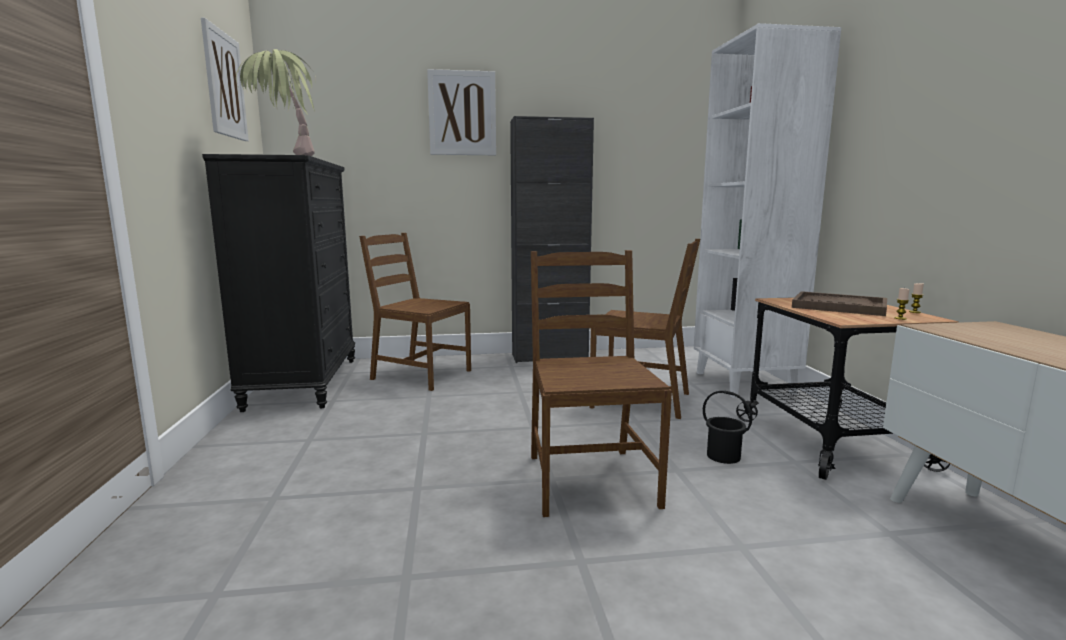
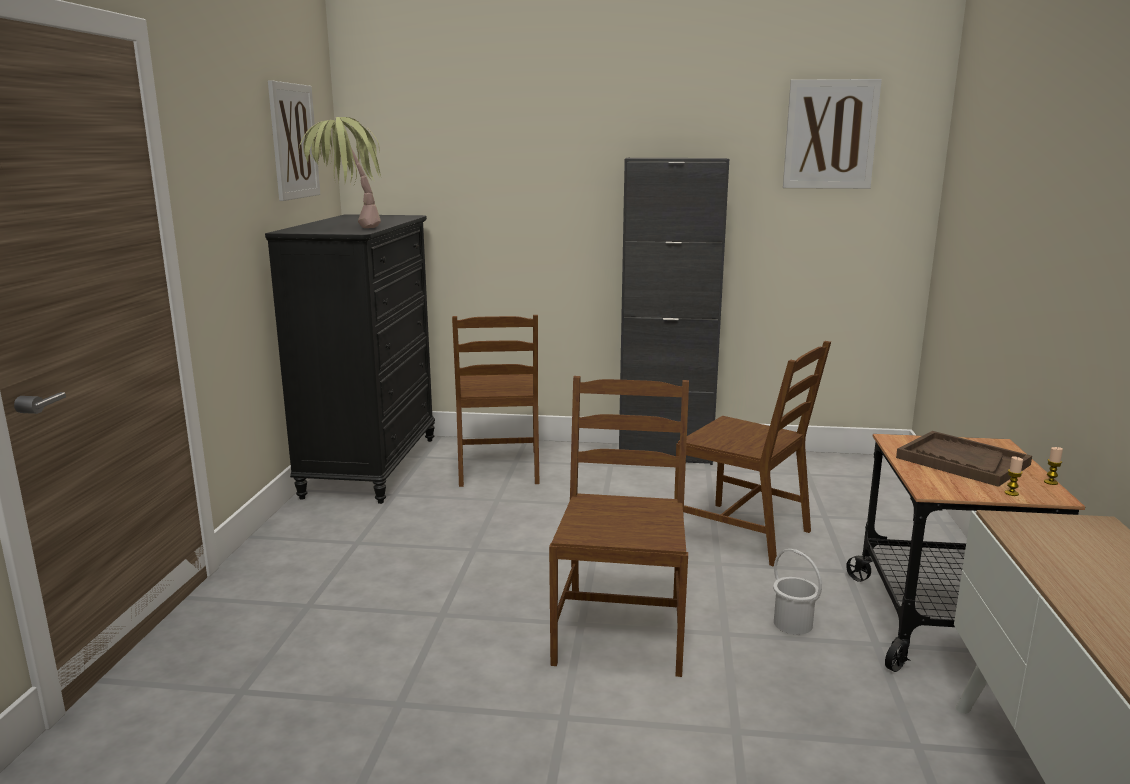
camera: 15 degrees right, 5 degrees up
(420, 375) = (499, 468): brown chair -> brown chair turned 135 degrees counterclockwise
(462, 113) = (568, 147): picture -> picture (830, 134)
(723, 456) = (793, 623): black bucket -> white bucket
(745, 383) = (898, 523): white bookcase -> none

